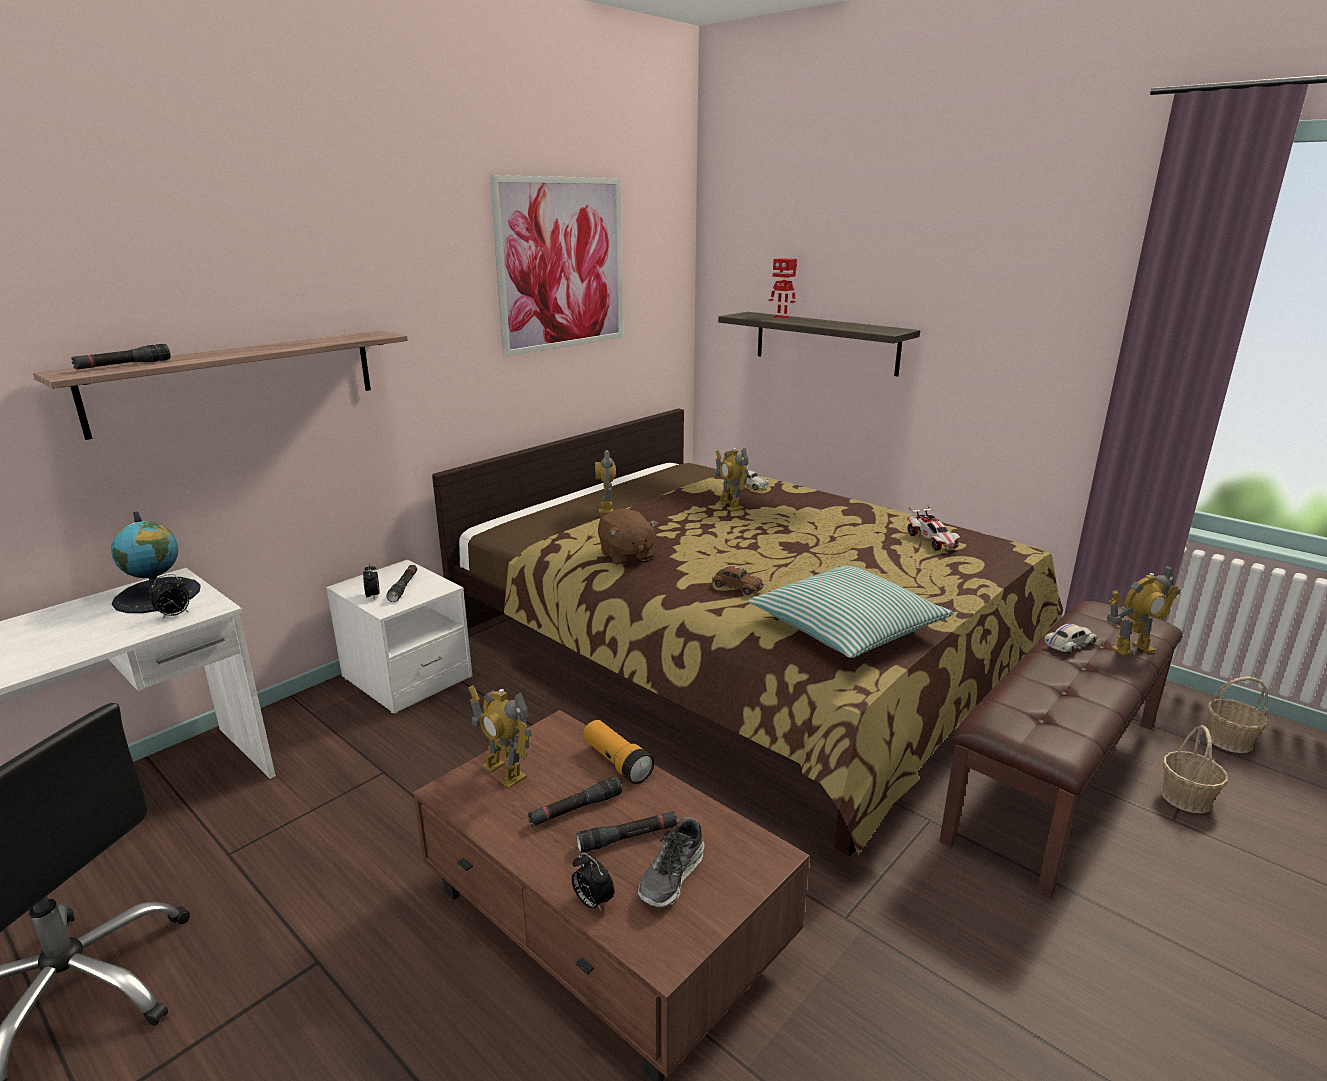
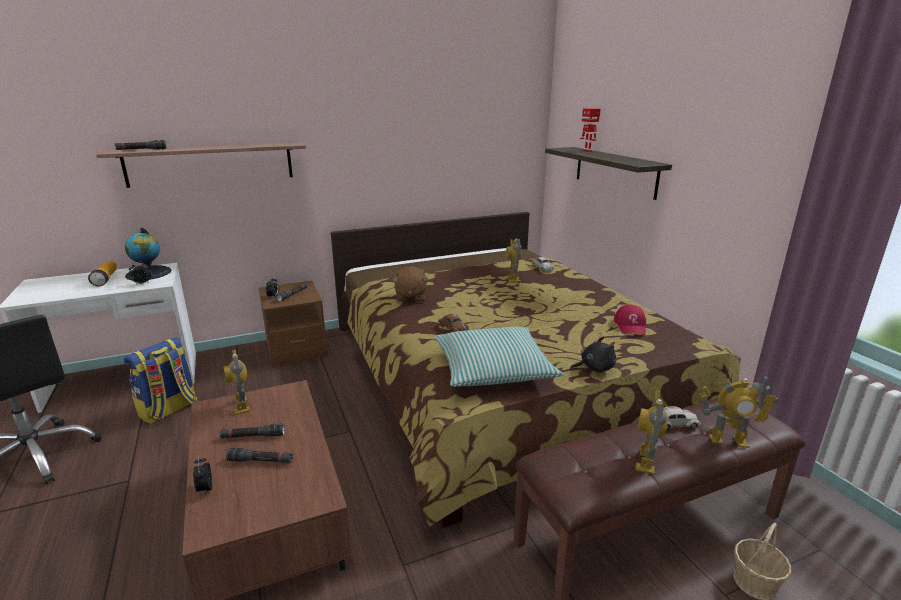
camera: 25 degrees right, 0 degrees up
(272, 831) = (168, 410): none -> backpack
(407, 677) = (296, 349): white nightstand -> brown nightstand
(561, 264) = (434, 108): picture -> none
(606, 508) = (434, 268): toy robot -> toy robot (646, 461)
(617, 762) = (302, 417): flashlight -> flashlight (106, 279)
(672, 876) = (259, 490): shoe -> none
(932, 541) = (630, 325): toy car -> red cap
(952, 600) = (594, 368): none -> black plush toy
(1229, 740) = (847, 551): basket -> none

